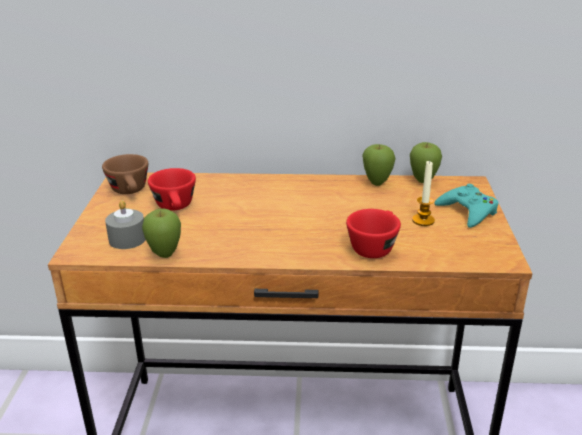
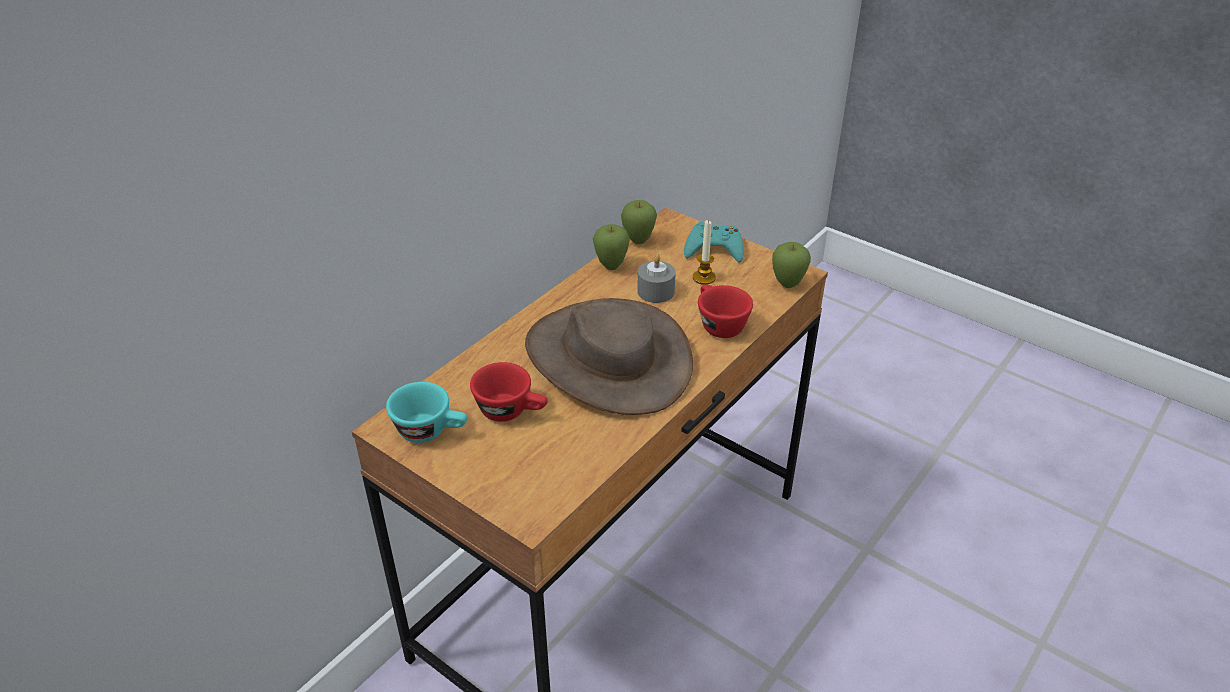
camera: 55 degrees left, 10 degrees up
(127, 239) = (543, 470): grey candle -> grey candle (656, 291)
(131, 191) = (431, 431): brown cup -> turquoise cup
(165, 255) = (604, 454): apple -> apple (787, 285)
(272, 219) = (608, 358): none -> brown hat

